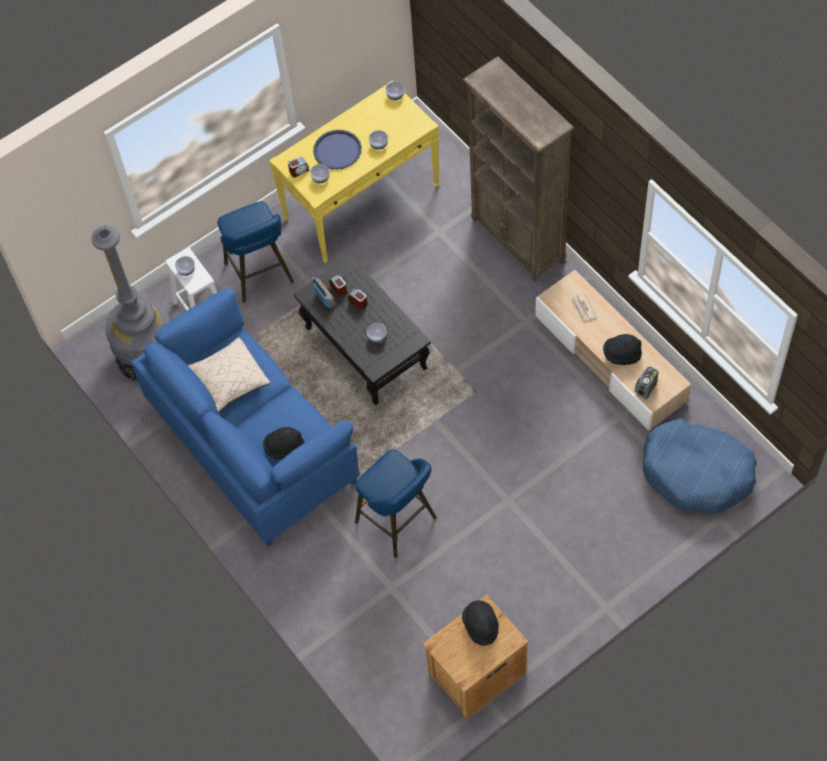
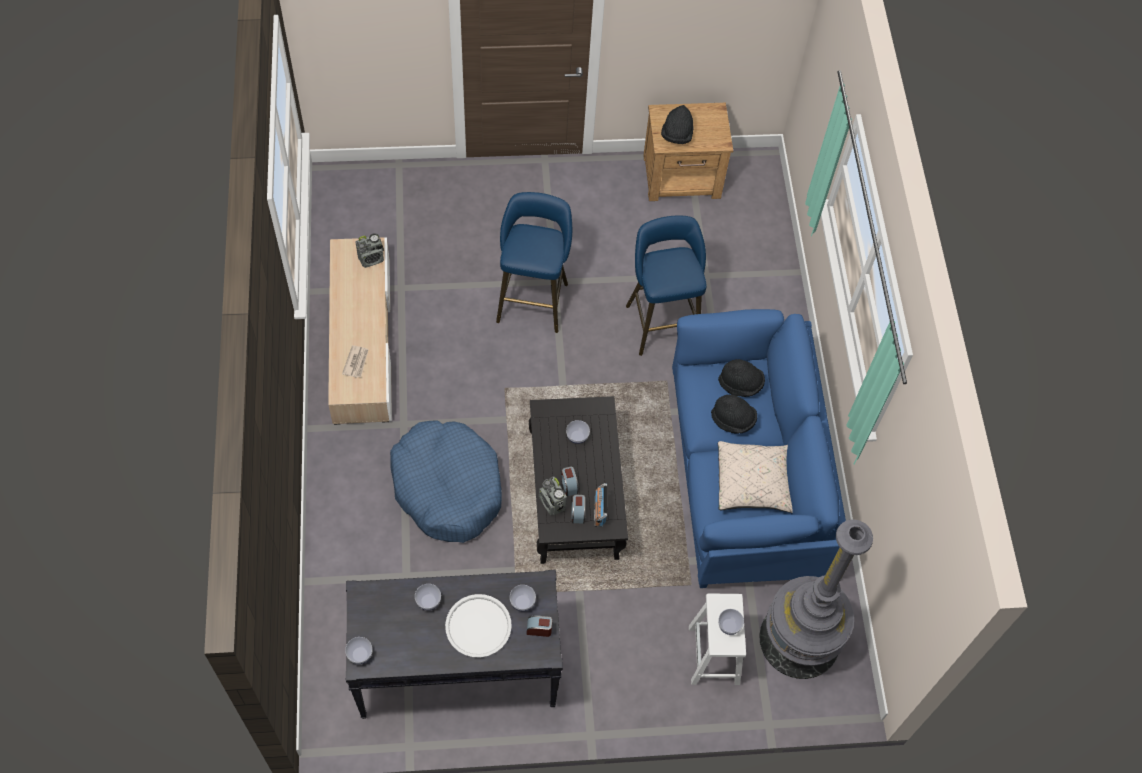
camera: 155 degrees left, 0 degrees up
(260, 276) = (626, 652): blue stool -> blue stool (533, 298)
(337, 150) = (478, 626): blue tray -> white tray
(360, 283) = (552, 503): none -> radio
(362, 202) = (456, 669): yellow console table -> black console table
(518, 240) = (337, 511): brown bookcase -> none
(621, 354) = (362, 300): black hat -> black hat (733, 420)
(696, 473) = (382, 206): blue dog bed -> blue dog bed (447, 487)

